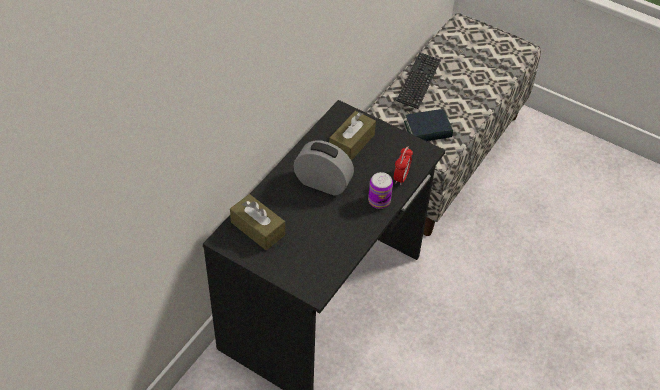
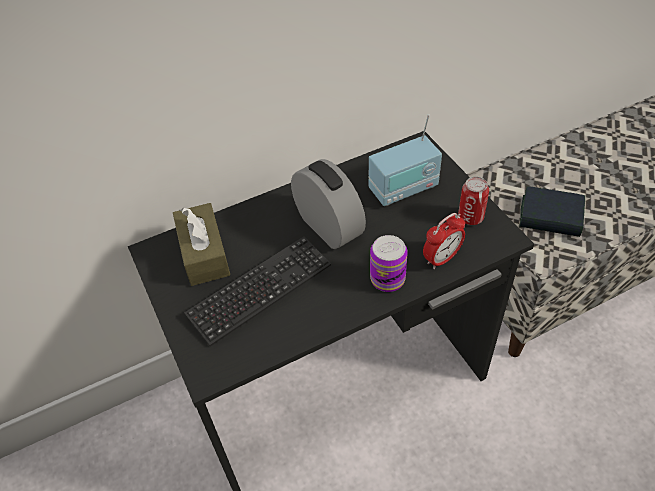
camera: 35 degrees right, 0 degrees up
(351, 143) = (403, 189): brown tissue box -> radio
(402, 147) = (470, 217): none -> can
(418, 81) = (573, 153): keyboard -> keyboard (260, 291)

